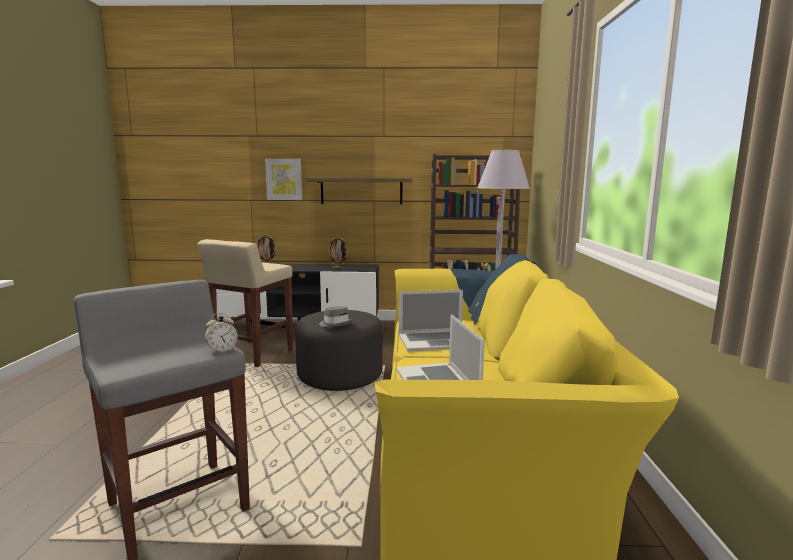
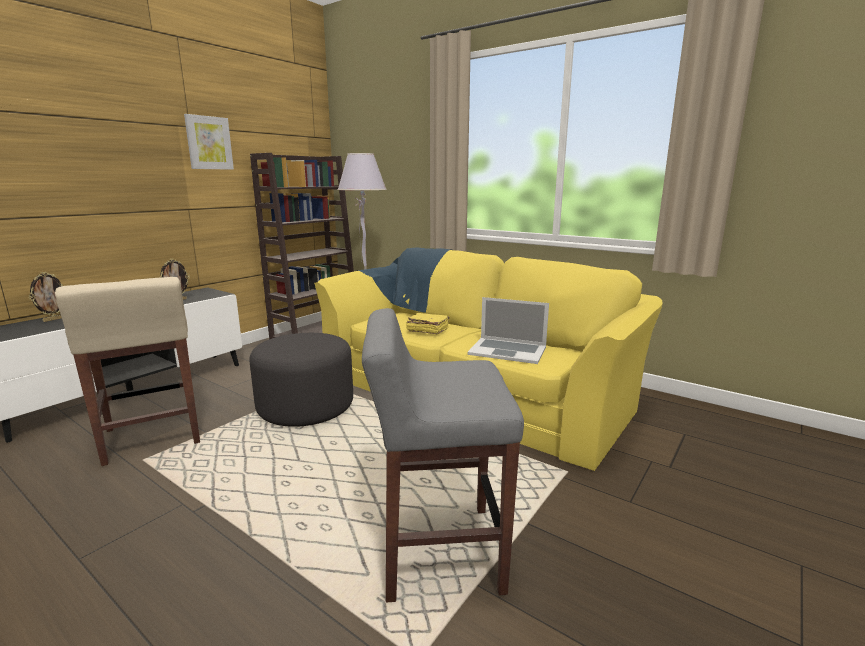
camera: 55 degrees left, 5 degrees up
(222, 350) = (481, 364): alarm clock -> none
(284, 179) = (48, 183): picture -> picture (209, 143)
(335, 324) = (317, 348): grey hat -> none
(361, 191) = (172, 197): shelf -> none
(435, 341) = (427, 330): laptop -> yellow book

